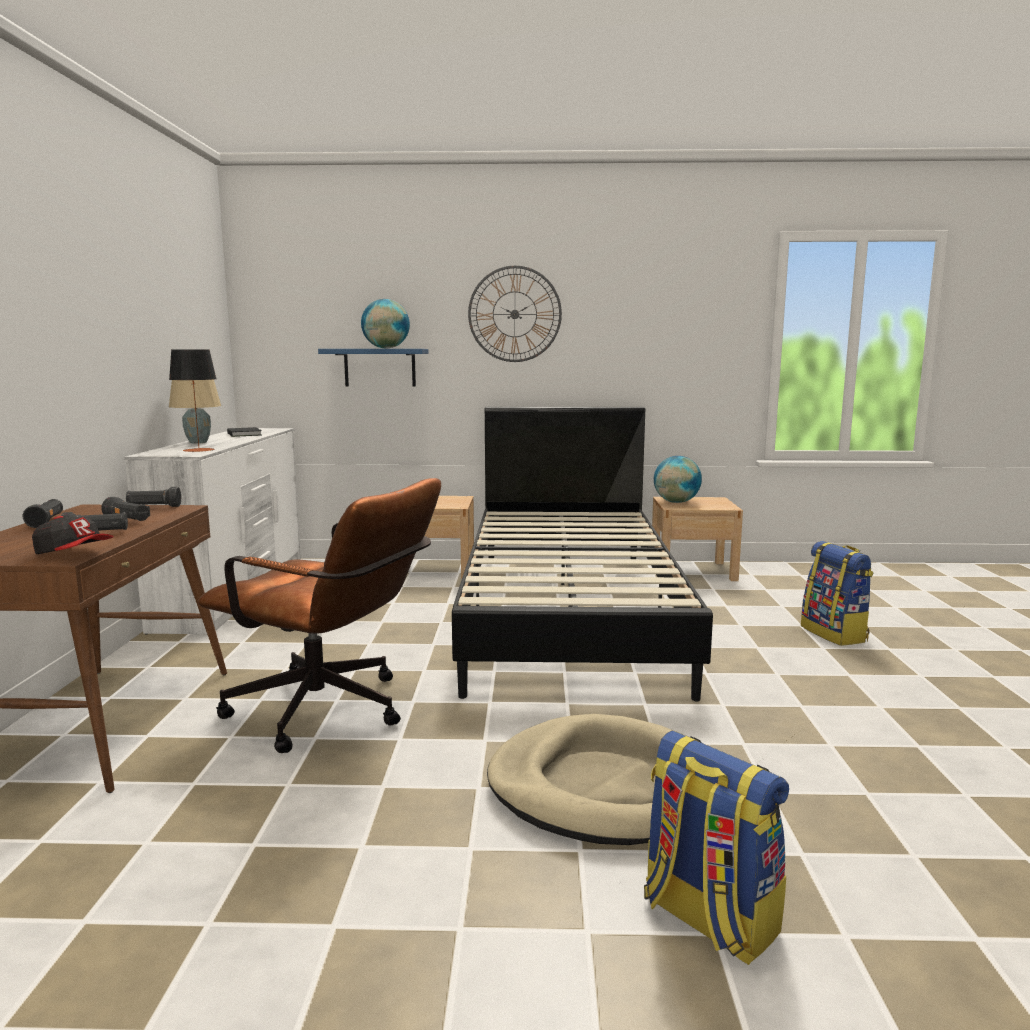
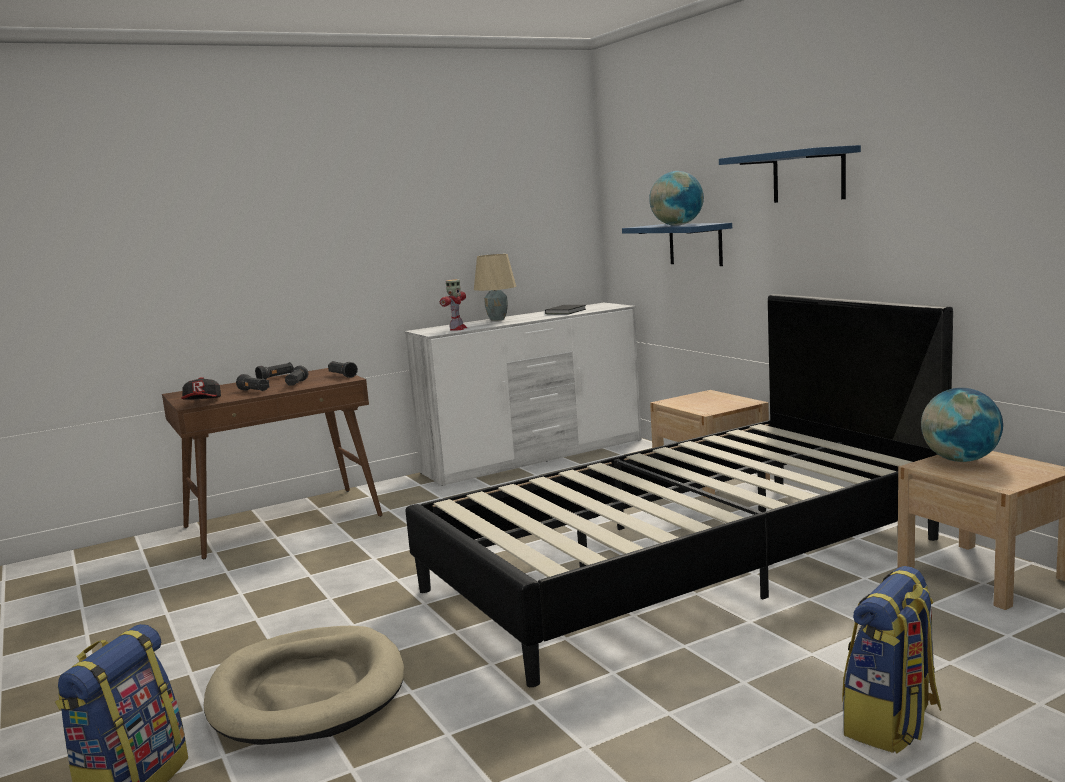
camera: 60 degrees right, 0 degrees up
(199, 450) = (457, 329): table lamp -> toy robot
(331, 713) = (351, 565): brown office chair -> none
(514, 314) = (808, 176): wall clock -> blue shelf

